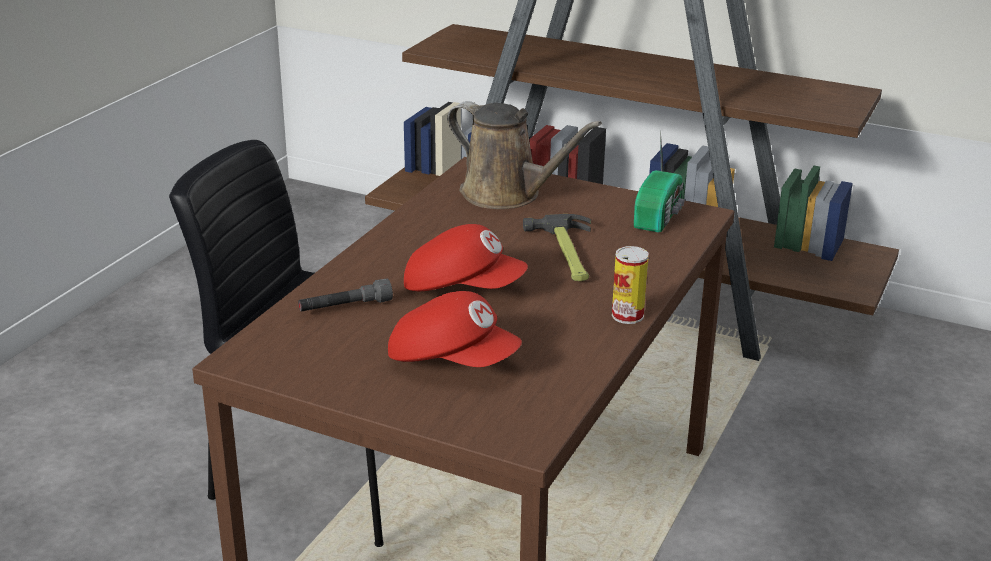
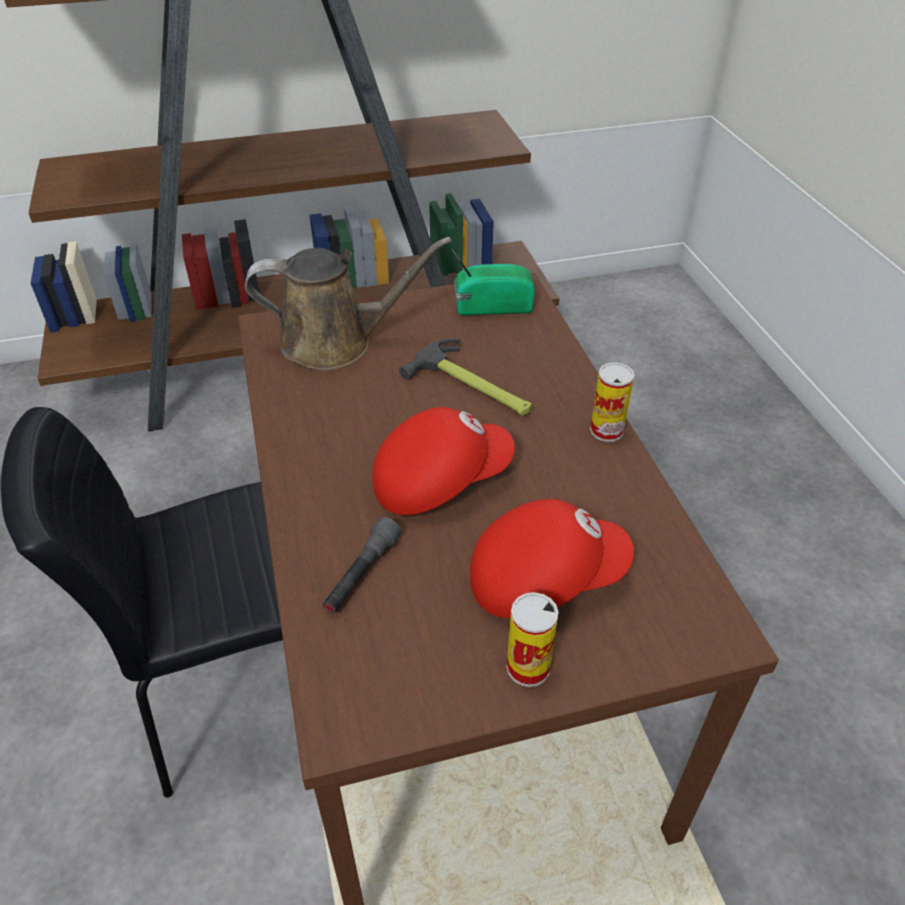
camera: 40 degrees left, 15 degrees up
(375, 390) = (528, 667): none -> can
(659, 216) = (491, 306): radio -> radio turned 75 degrees counterclockwise

